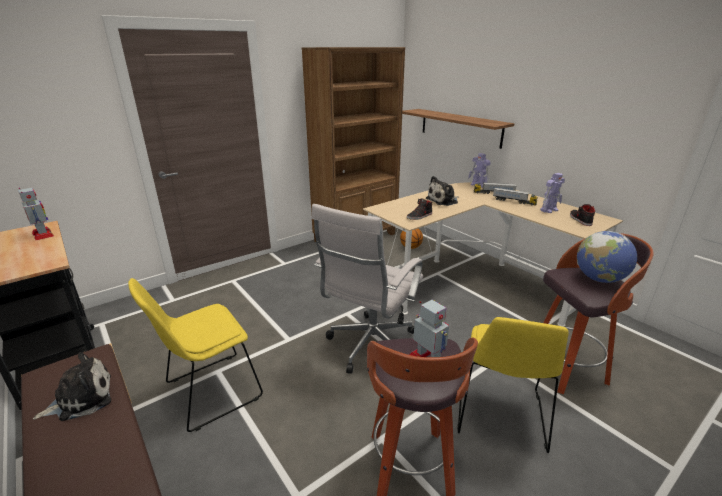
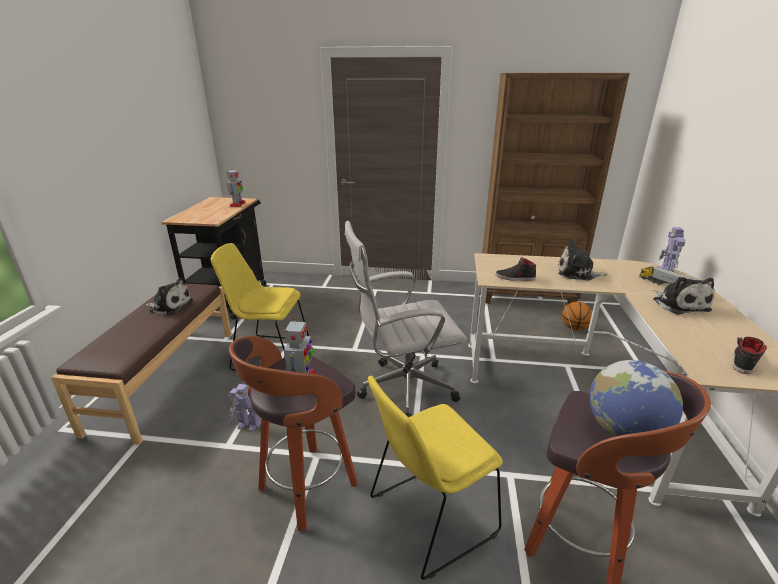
camera: 45 degrees right, 0 degrees up
(460, 127) = (688, 188): shelf -> none
(514, 201) = (678, 304): toy truck -> plush toy
(549, 210) = (716, 331): toy robot -> toy robot (249, 424)

